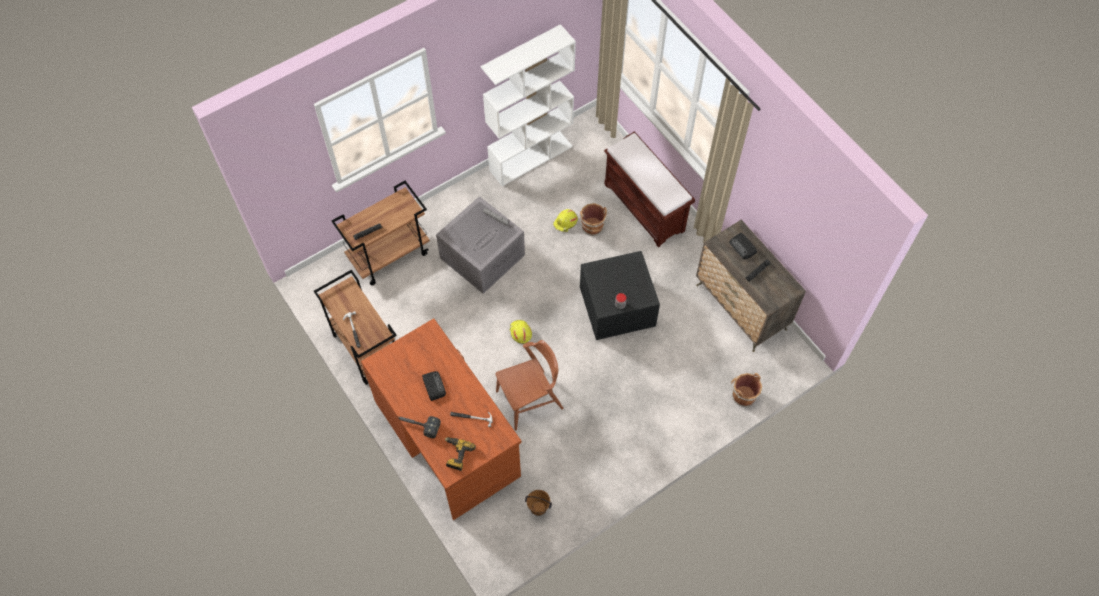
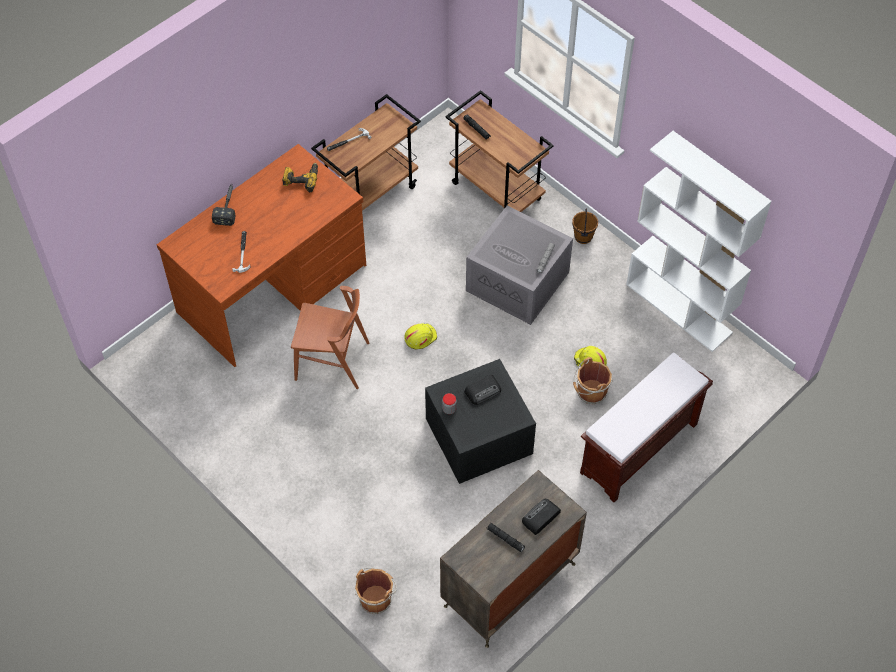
camera: 80 degrees right, 5 degrees down
(433, 386) = (277, 212): radio -> radio (483, 391)
(456, 454) = (196, 247): power drill -> power drill (301, 179)
(529, 400) = (332, 361): brown chair -> brown chair turned 45 degrees counterclockwise
(538, 508) = (197, 390): brown bucket -> brown bucket (583, 237)

